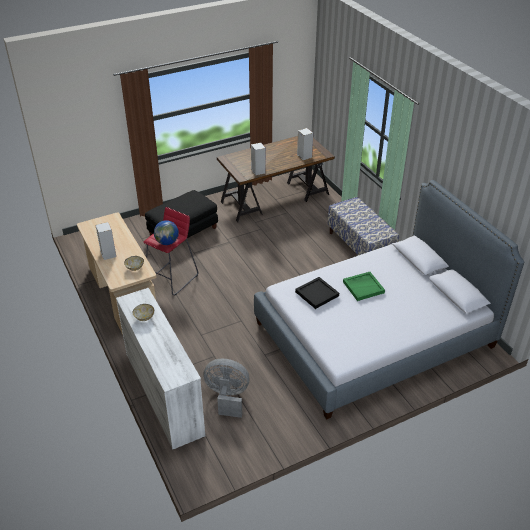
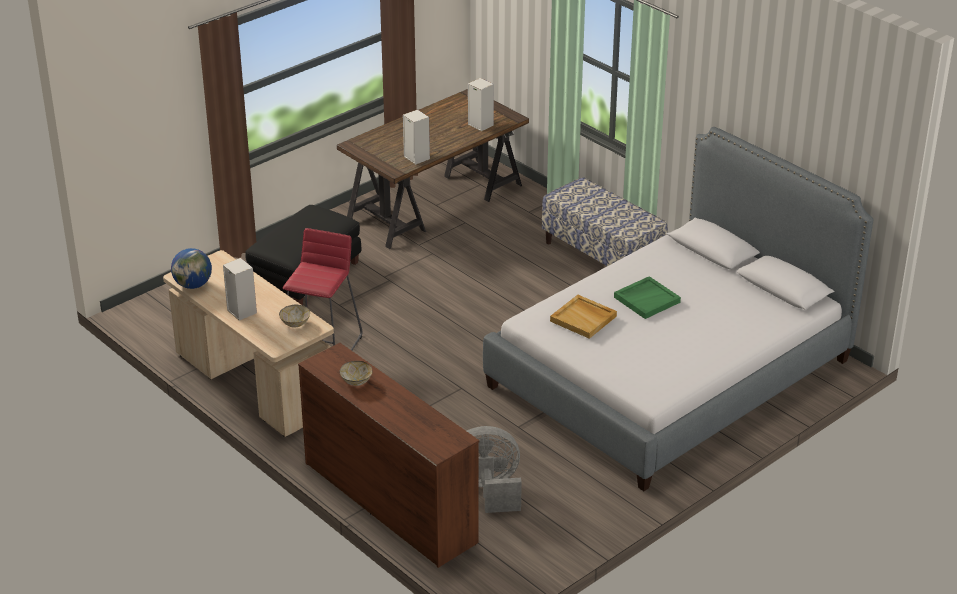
camera: 15 degrees left, 5 degrees down
(164, 393) = (390, 501): white dresser -> brown dresser
(167, 242) = (323, 282): globe -> globe (193, 285)
(317, 294) = (584, 319): black tray -> beige tray

